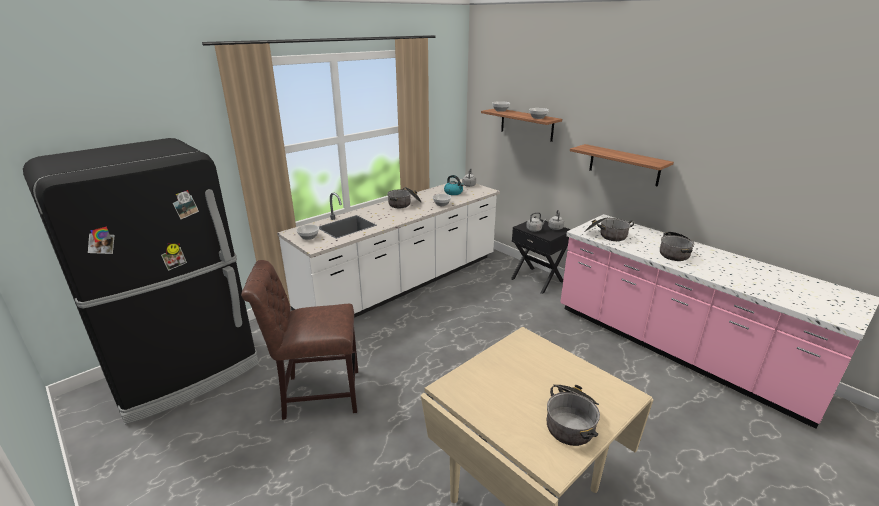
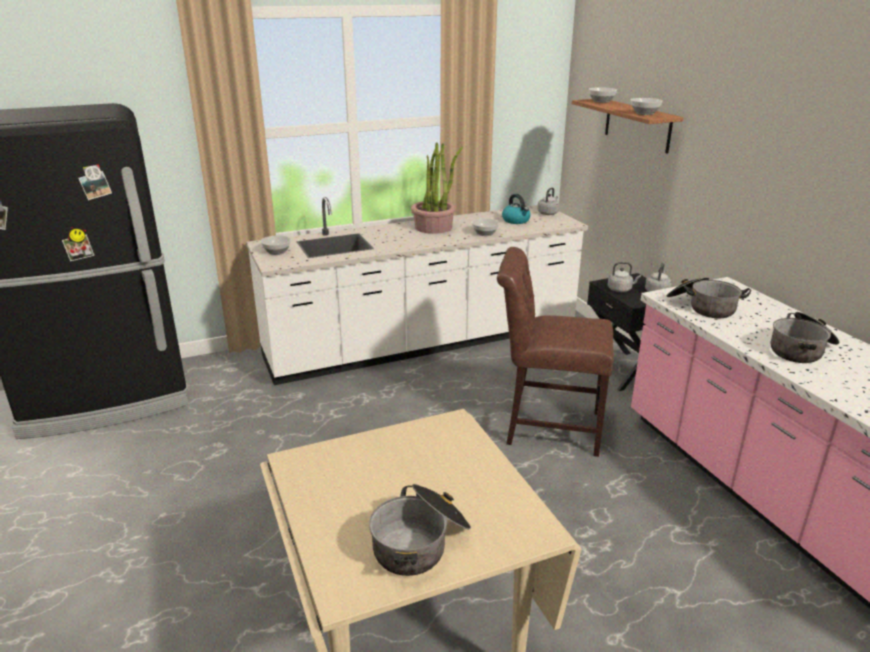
camera: 20 degrees right, 0 degrees up
(317, 394) = (231, 455): brown chair -> brown chair (547, 427)
(404, 204) = (434, 227): cooking pot -> potted plant
(624, 165) = (762, 197): shelf -> none

